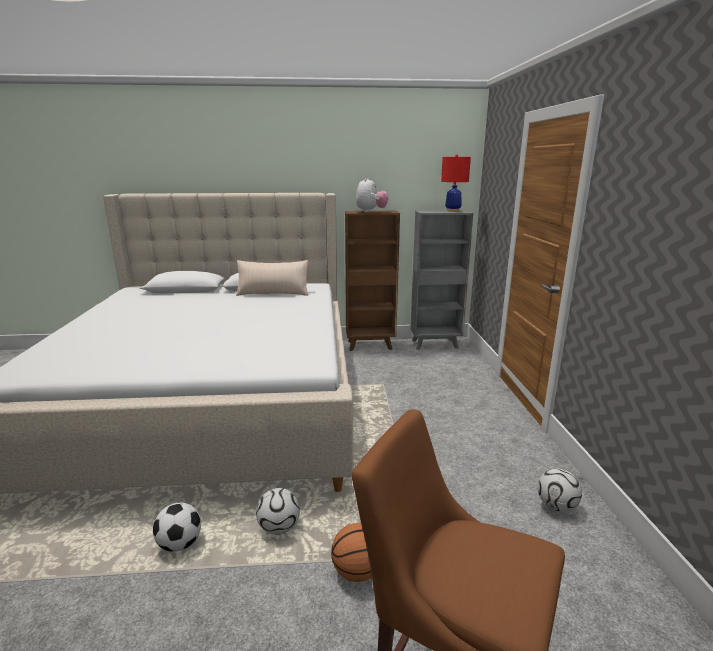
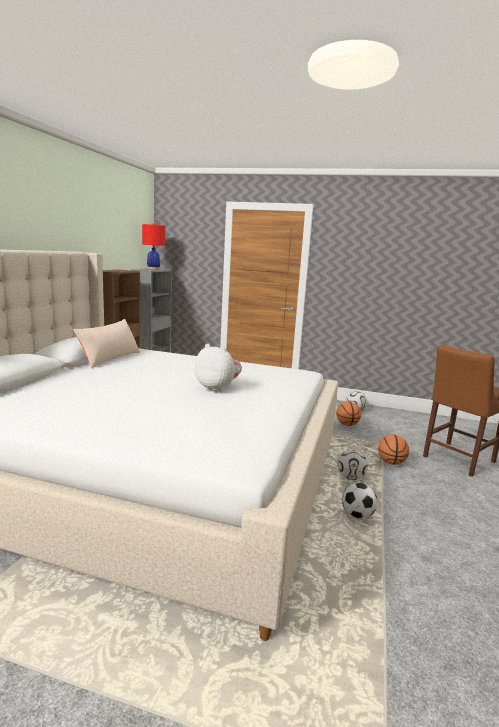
camera: 70 degrees left, 5 degrees down
(371, 211) = (116, 270): plush toy -> plush toy (217, 388)
(473, 503) = (347, 425): none -> basketball

